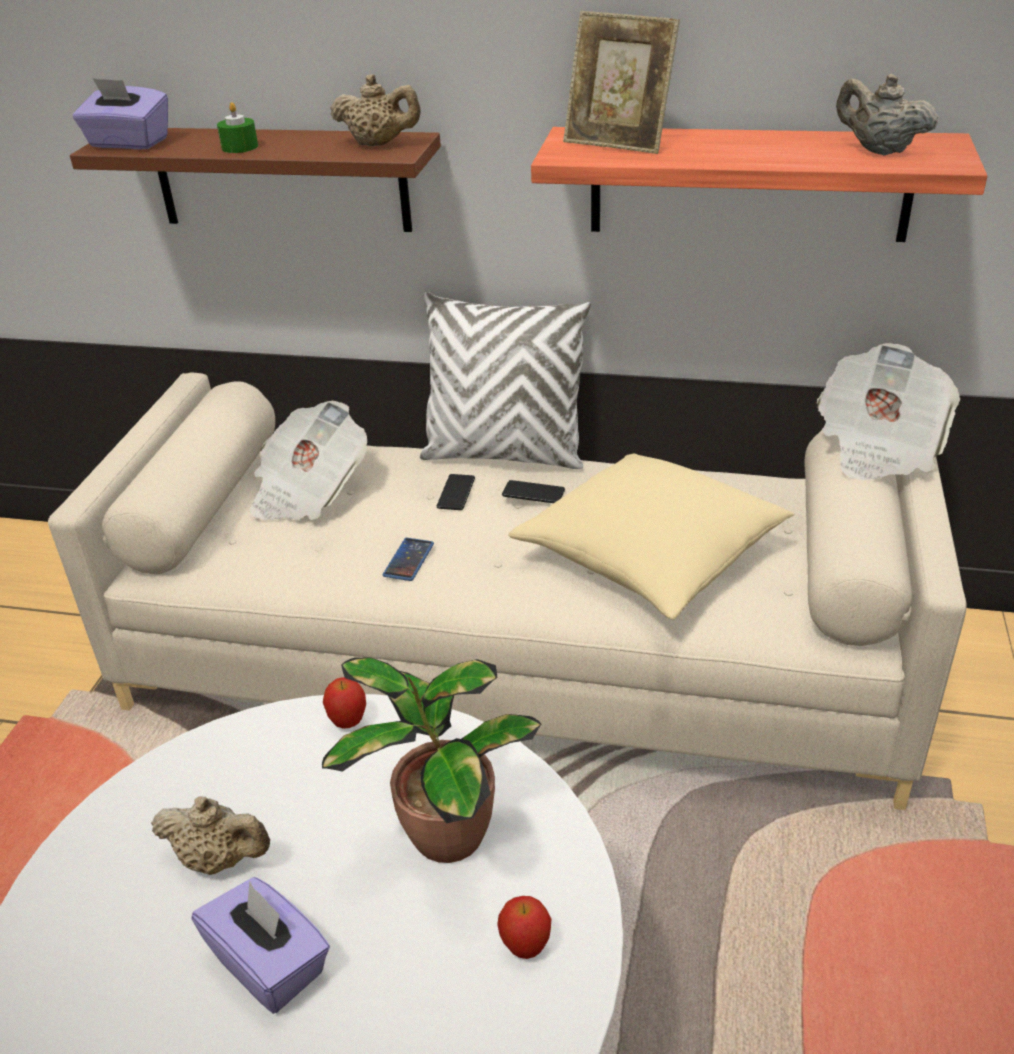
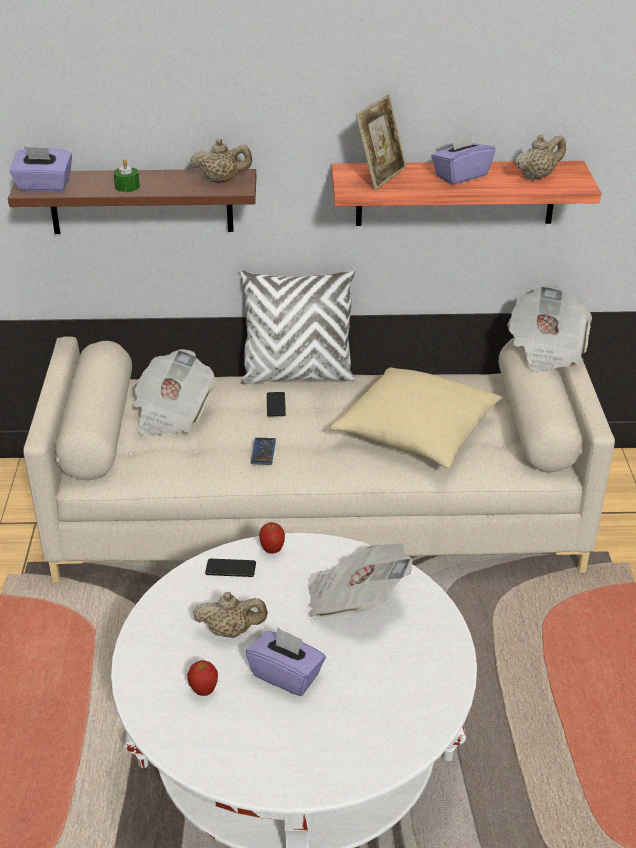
camera: 15 degrees left, 0 degrees up
(442, 833) = (354, 600): potted plant -> newspaper
(525, 946) = (422, 646): apple -> apple (204, 690)
(533, 493) = (327, 400): phone -> phone (230, 568)
(618, 143) = (380, 176): picture frame -> picture frame turned 75 degrees counterclockwise
(749, 146) = (461, 175): none -> purple tissue box
(879, 151) = (537, 176): beige teapot -> beige teapot turned 120 degrees clockwise

